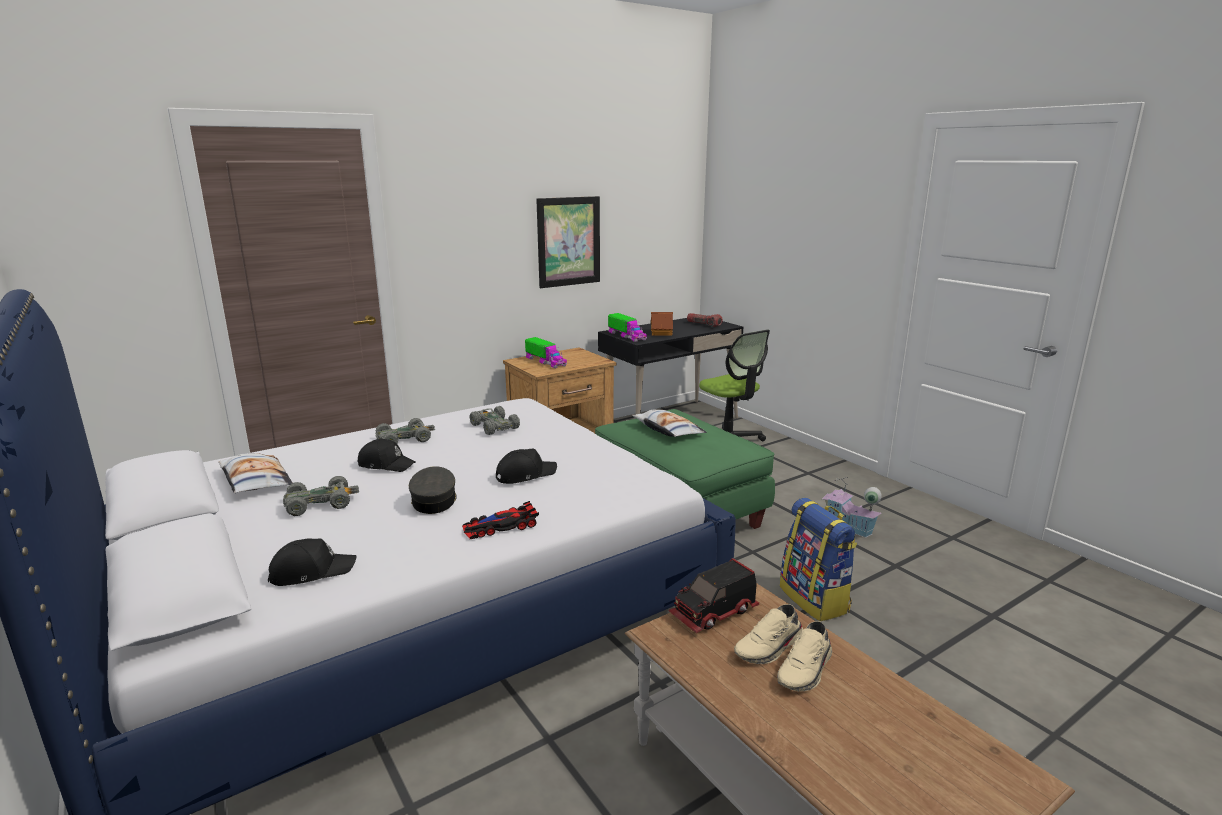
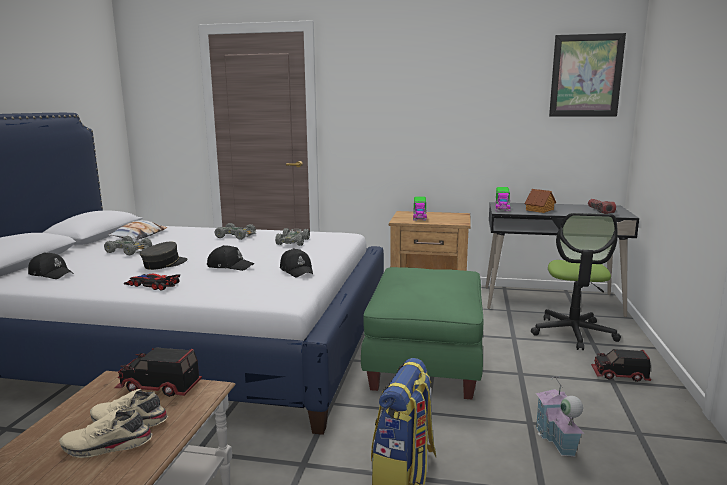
camera: 45 degrees right, 5 degrees down
(386, 464) = (196, 244): black cap -> black cap (297, 270)
(569, 241) = (468, 119): picture -> picture (586, 76)
(668, 430) = (420, 279): pillow -> none
(805, 467) = (620, 376): none -> toy truck

